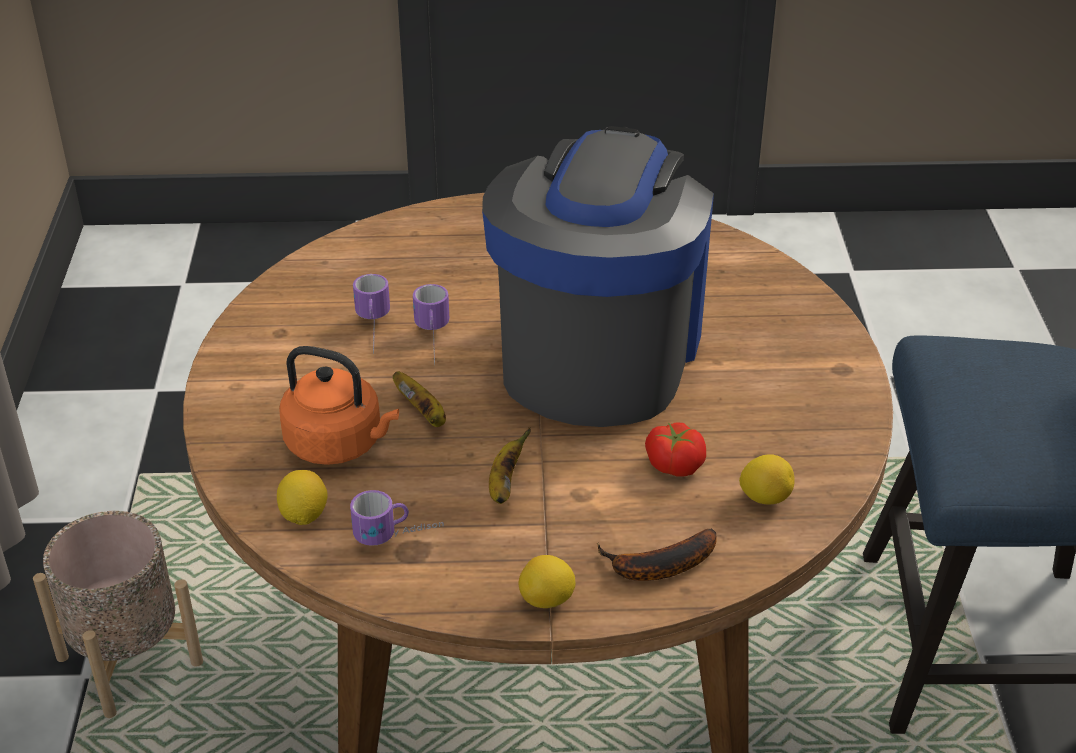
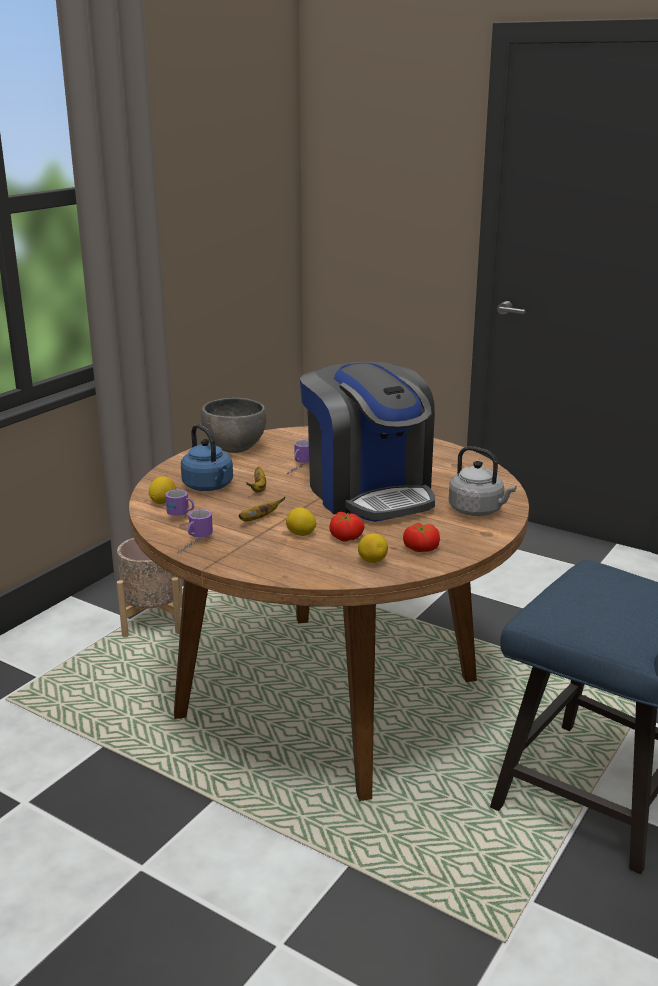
camera: 35 degrees right, 15 degrees down
(272, 332) = (235, 448): none -> grey bowl
(339, 444) = (209, 487): orange kettle -> blue kettle
(373, 331) = (277, 459): mug -> mug (193, 544)
(547, 600) = (219, 558): lemon -> lemon (301, 534)
(598, 352) = (369, 493): coffee machine -> coffee machine turned 105 degrees clockwise
(657, 567) = (284, 565): banana -> none
(782, 326) = (478, 510): none -> grey kettle
(795, 439) = (420, 548): none -> tomato

